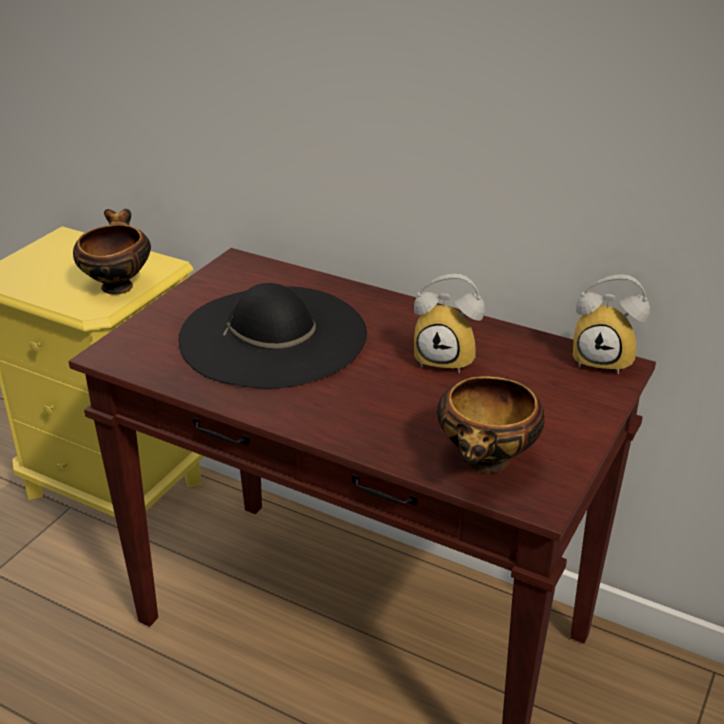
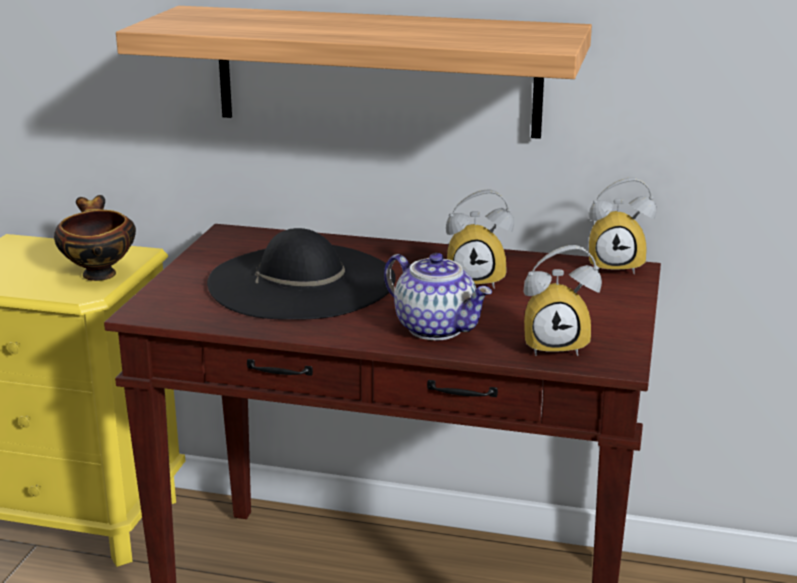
camera: 15 degrees left, 10 degrees down
(374, 420) = (437, 328): none -> teapot
(382, 120) = (377, 71): none -> shelf
(486, 463) = (557, 345): bowl -> alarm clock

